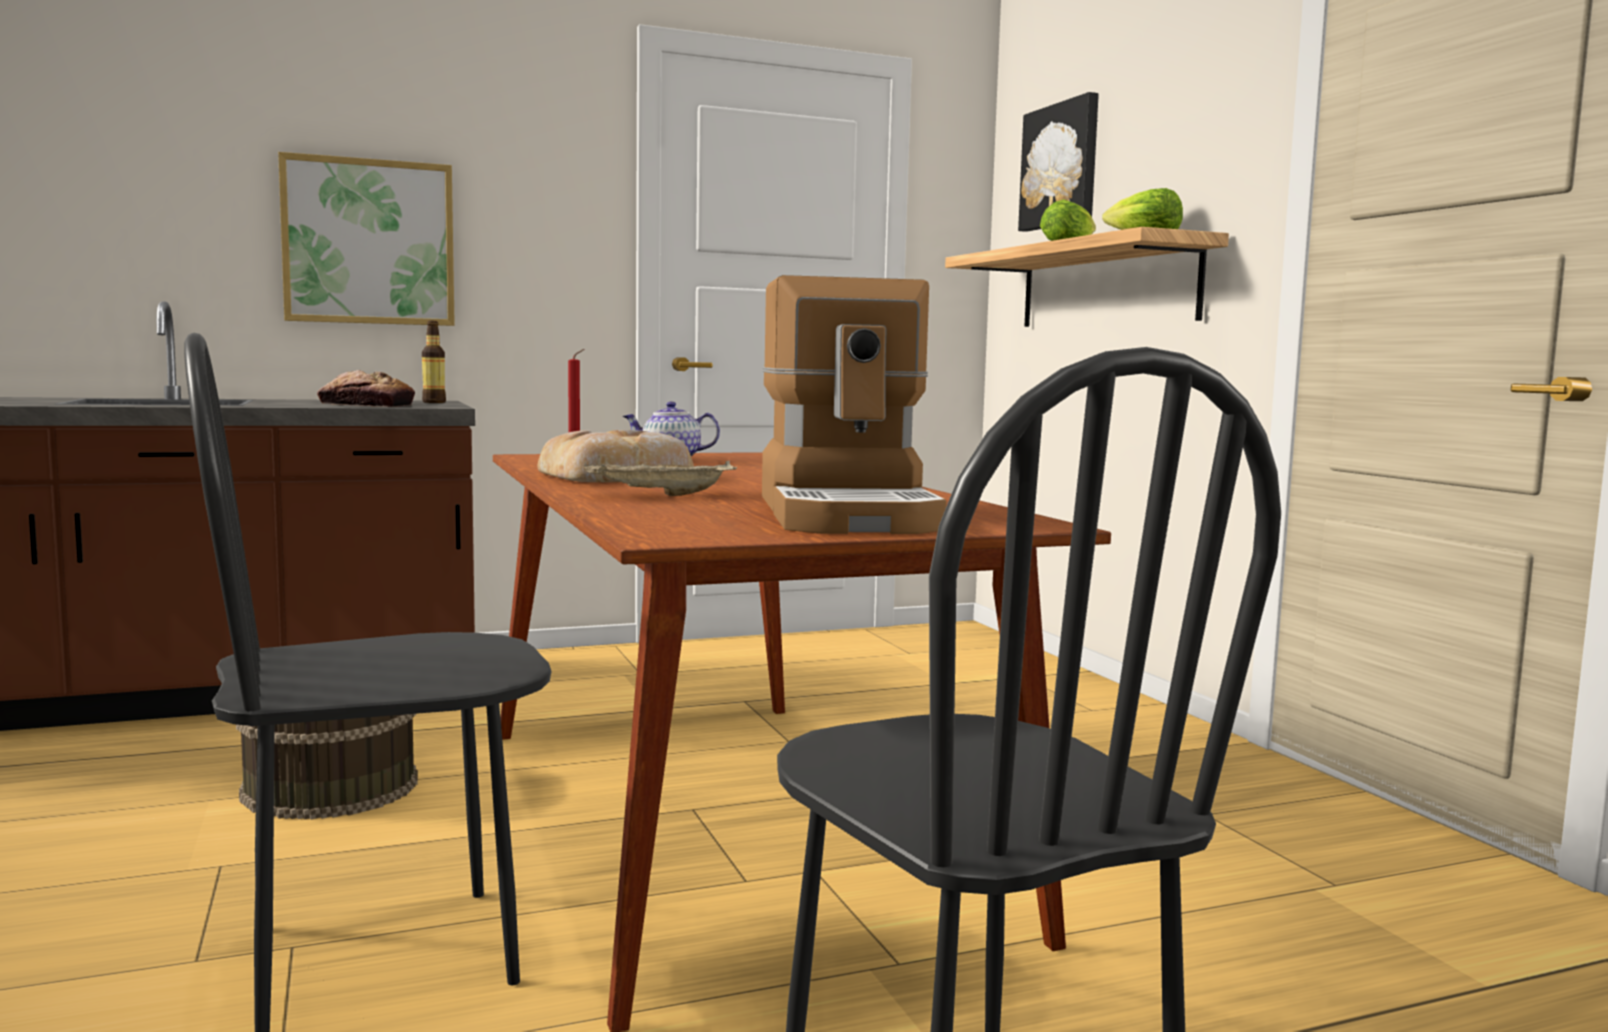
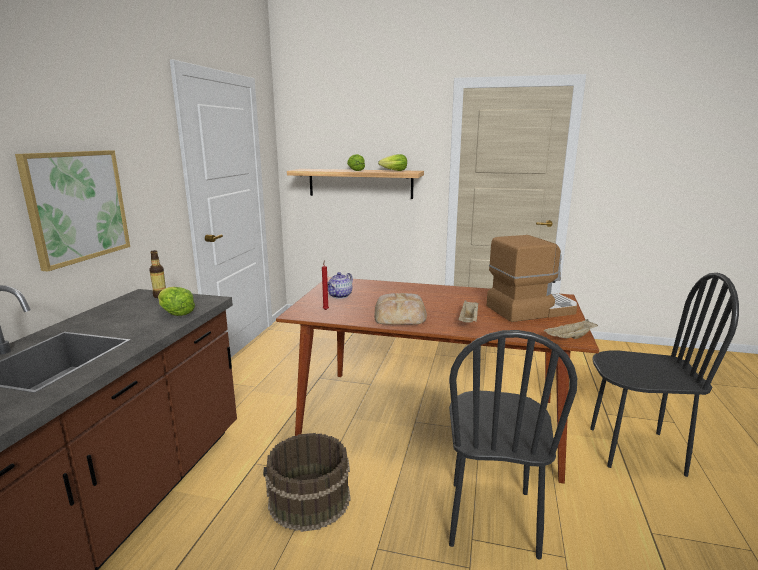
camera: 55 degrees left, 10 degrees up
(366, 405) = (175, 313): bread -> lettuce
(666, 534) = (570, 338): none -> beige tray
(850, 514) = (531, 309): coffee machine -> coffee machine turned 45 degrees counterclockwise
(1062, 166) = (327, 133): picture -> none

